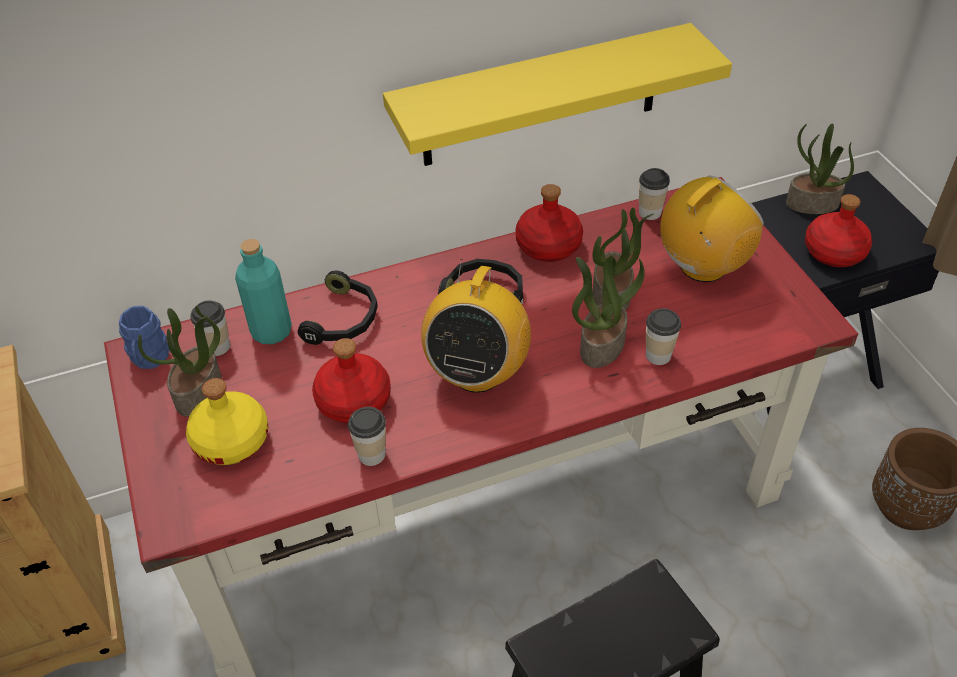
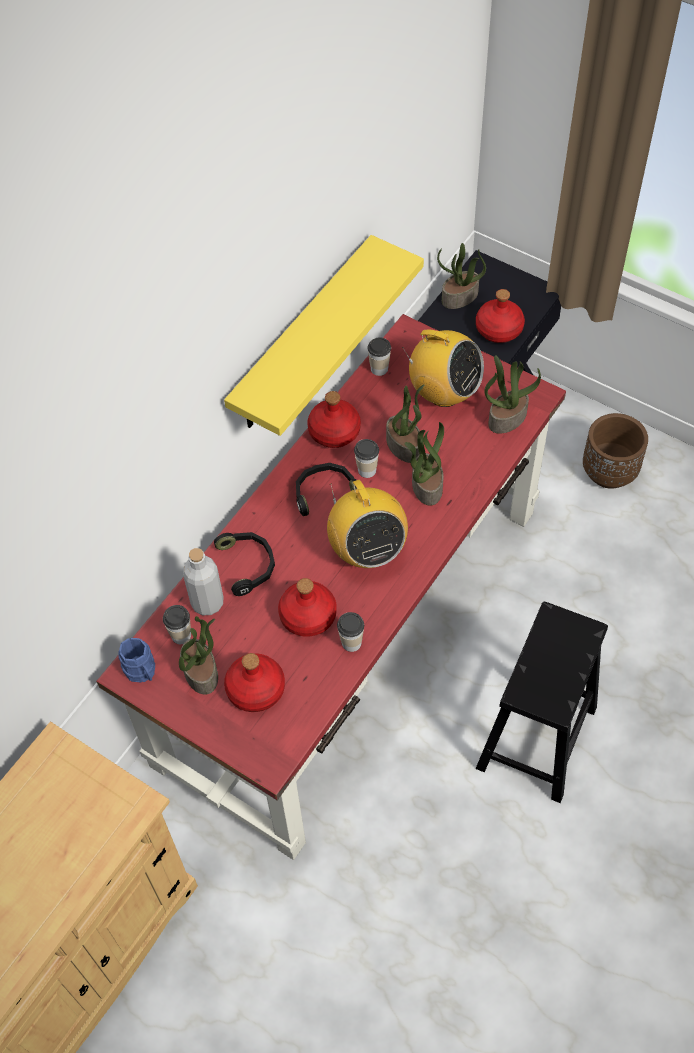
camera: 35 degrees left, 10 degrees up
(232, 440) = (255, 688): yellow bottle -> red bottle
(271, 331) = (207, 602): turquoise bottle -> grey bottle
(658, 355) = (465, 473): cup -> cup (367, 470)
(702, 267) = (443, 393): radio -> radio turned 105 degrees clockwise
(758, 325) = (507, 417): none -> potted plant

